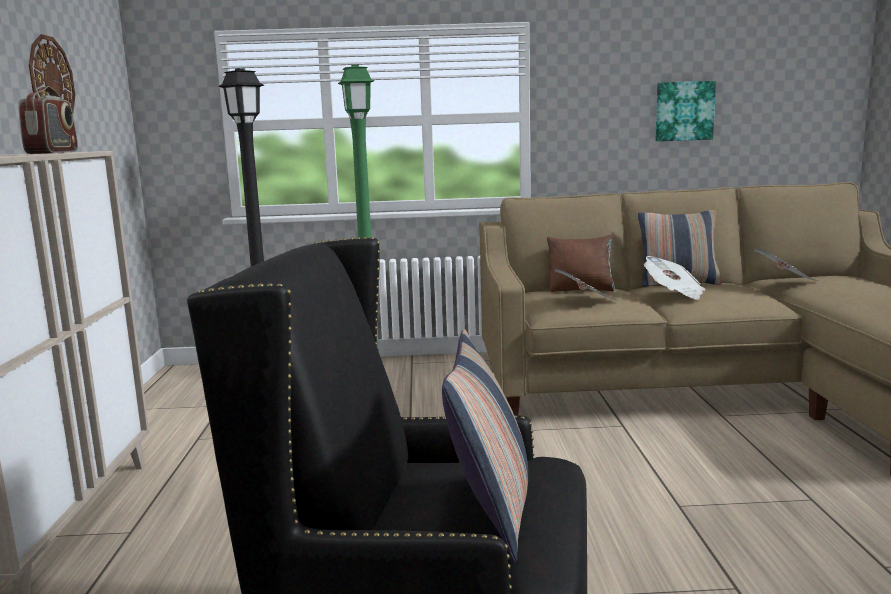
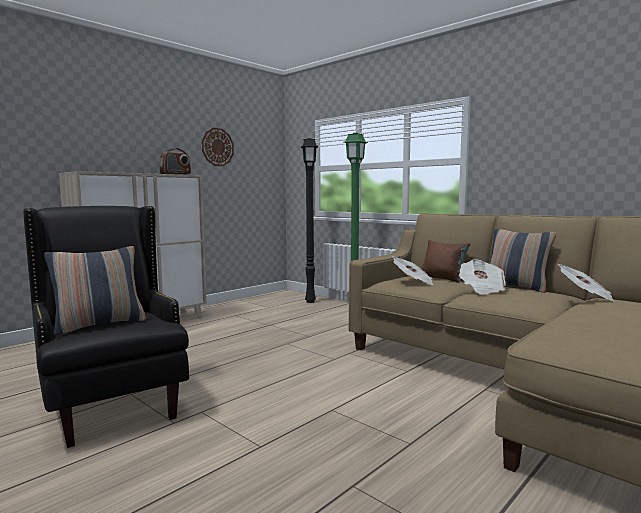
camera: 45 degrees right, 5 degrees down
(684, 111) = (589, 153): picture -> none

